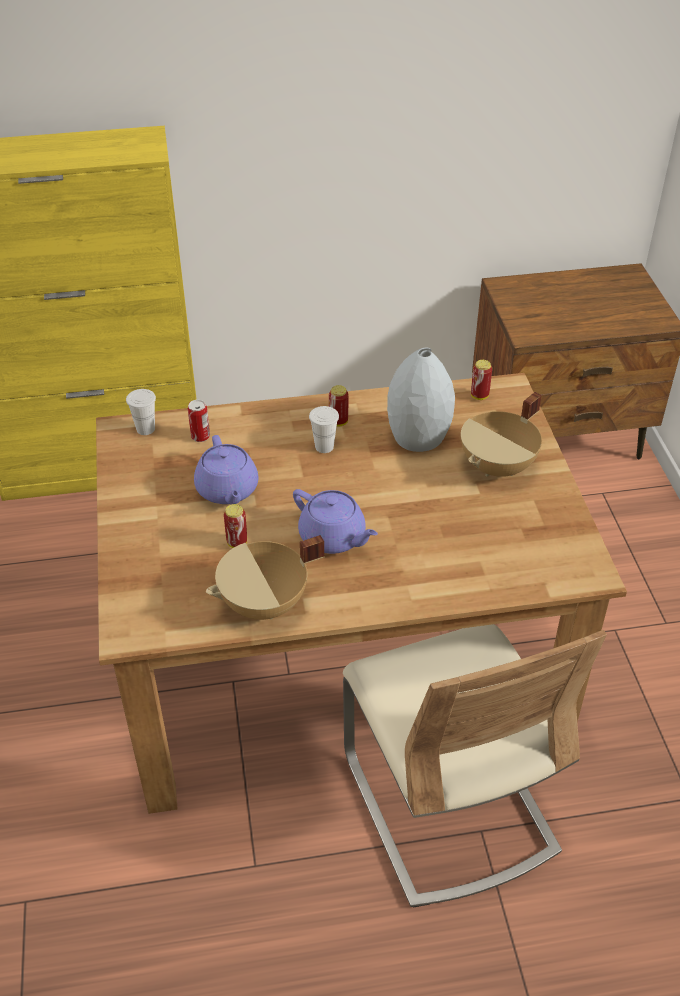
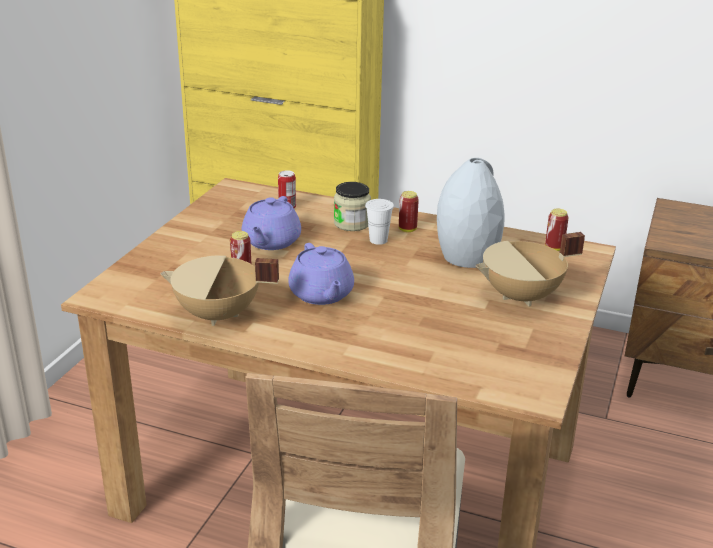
camera: 30 degrees right, 15 degrees down
(145, 429) = (252, 192): white cup -> none
(281, 434) = (352, 223): none -> jar

